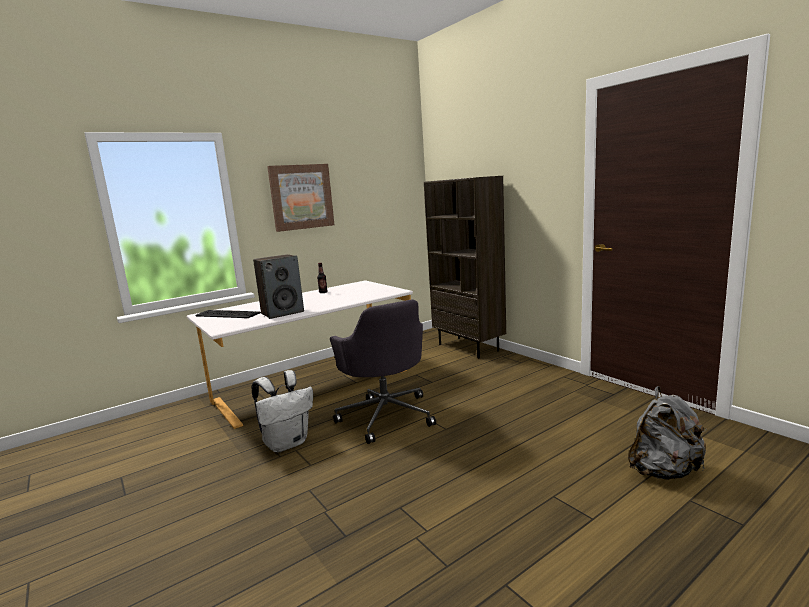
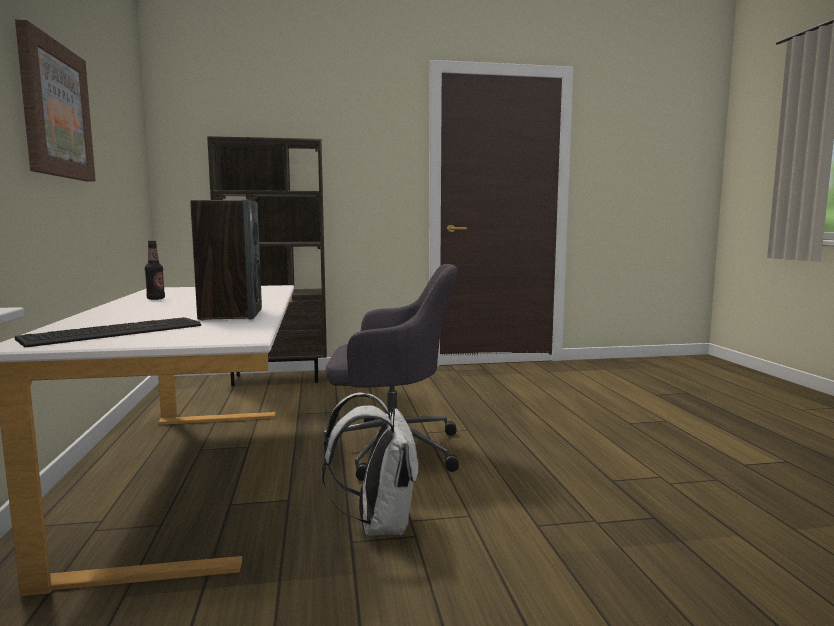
camera: 65 degrees left, 5 degrees down
(663, 471) = (615, 389): grey backpack -> none

